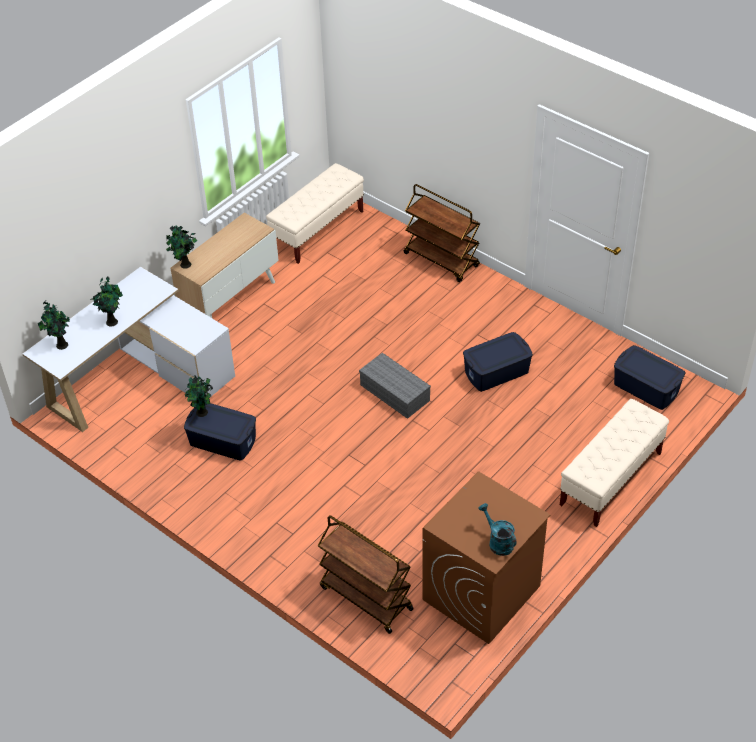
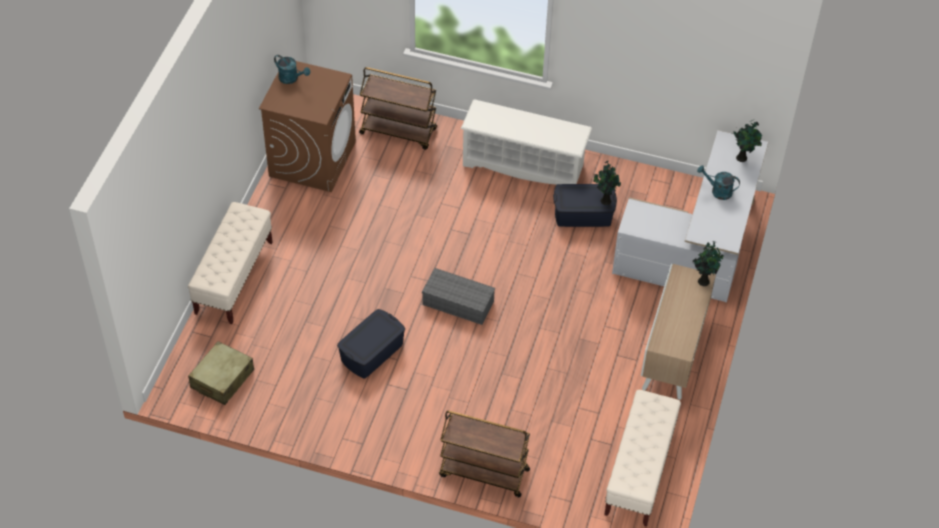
camera: 155 degrees right, 5 degrees up
(112, 321) = (717, 191): potted plant -> turquoise watering can
(248, 512) = (524, 165): none -> white shoe rack
(646, 387) = (222, 379): blue storage box -> beige suitcase

